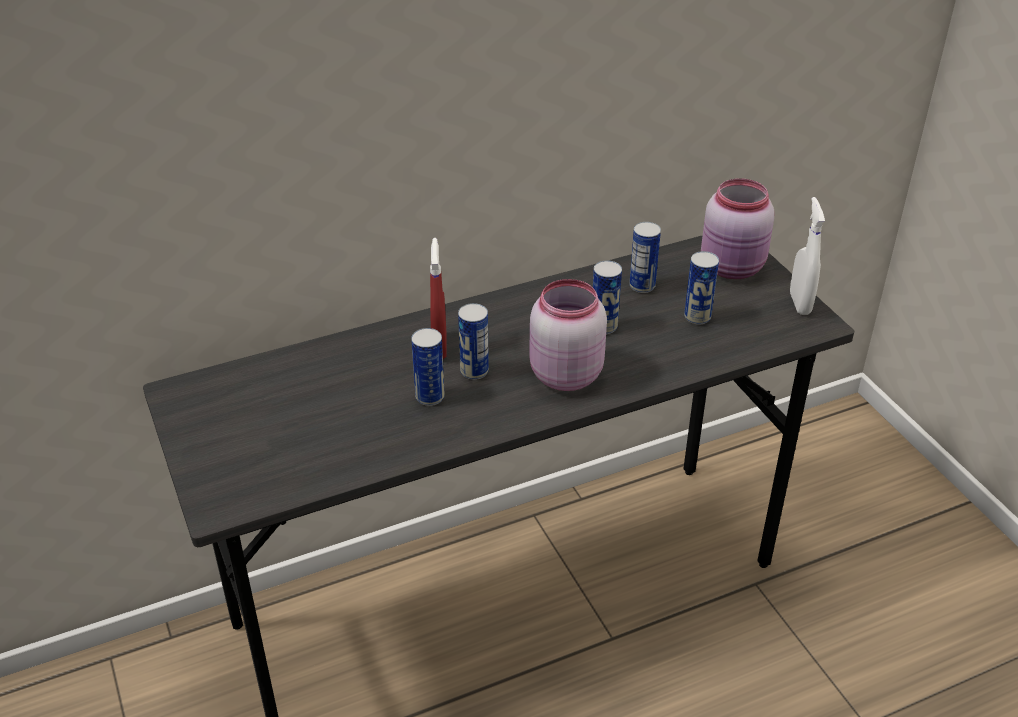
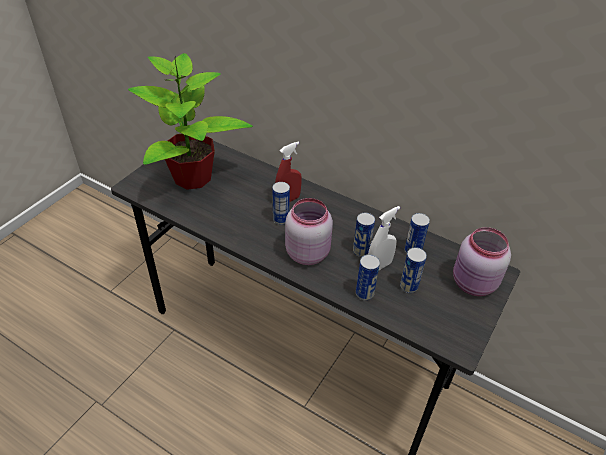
camera: 55 degrees right, 5 degrees up
(280, 426) = (193, 178): none -> potted plant
(430, 397) = (249, 213): can -> can (364, 293)
(800, 303) = (472, 330): white spray bottle -> white spray bottle (379, 266)

